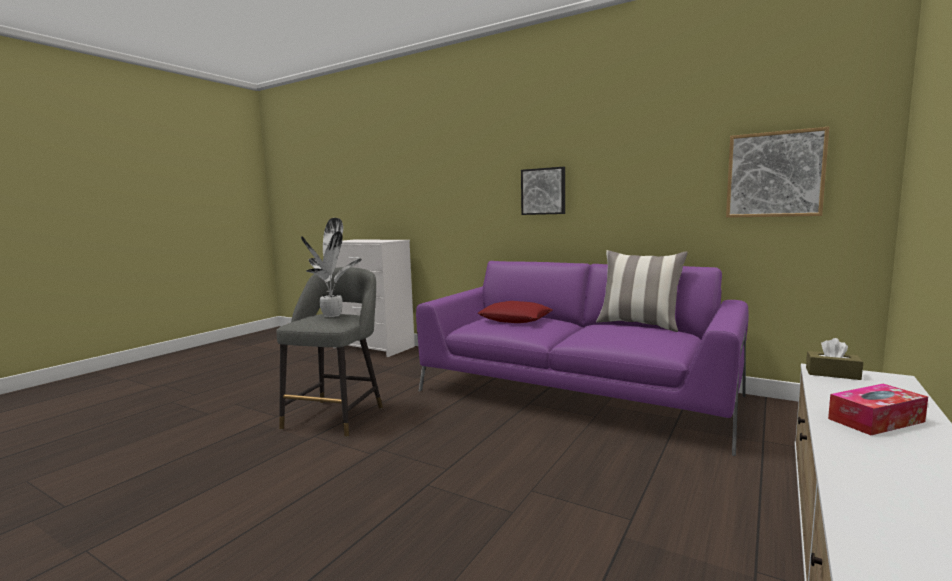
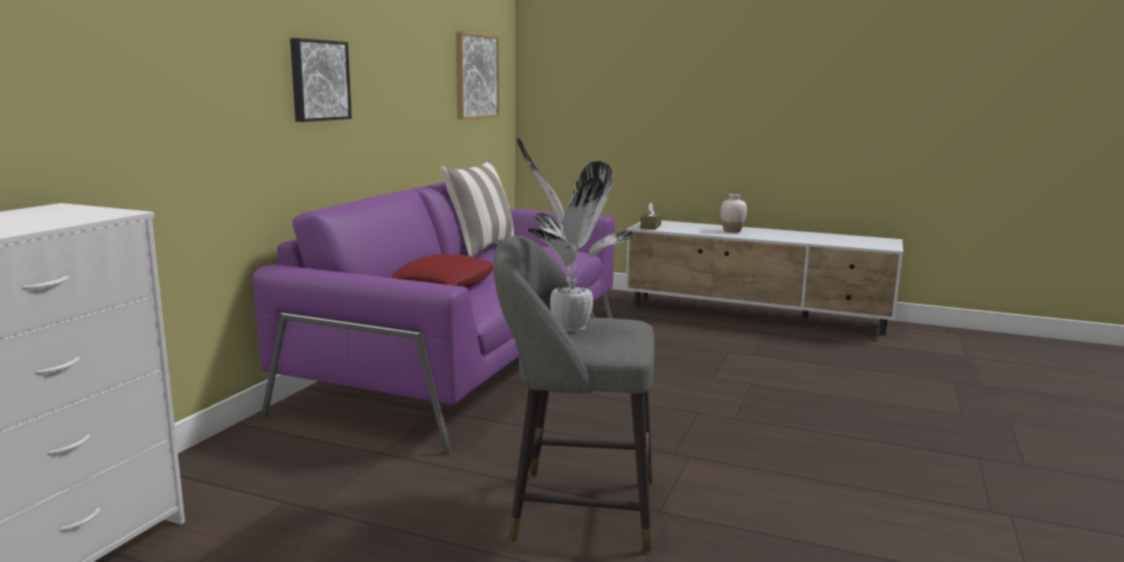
camera: 100 degrees left, 5 degrees up
(876, 420) = (732, 231): tissue box -> white vase

